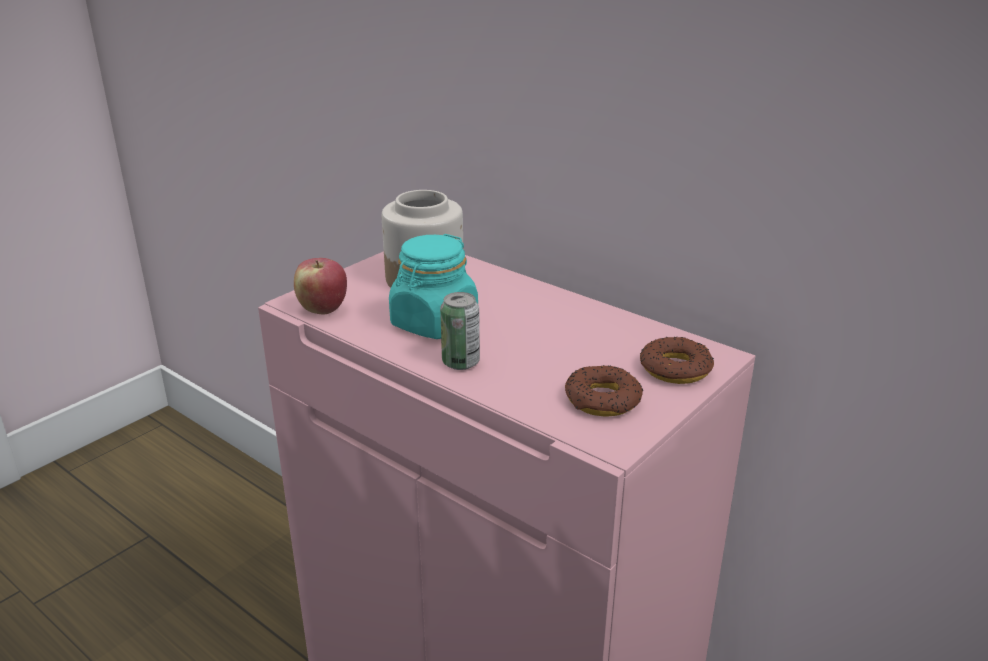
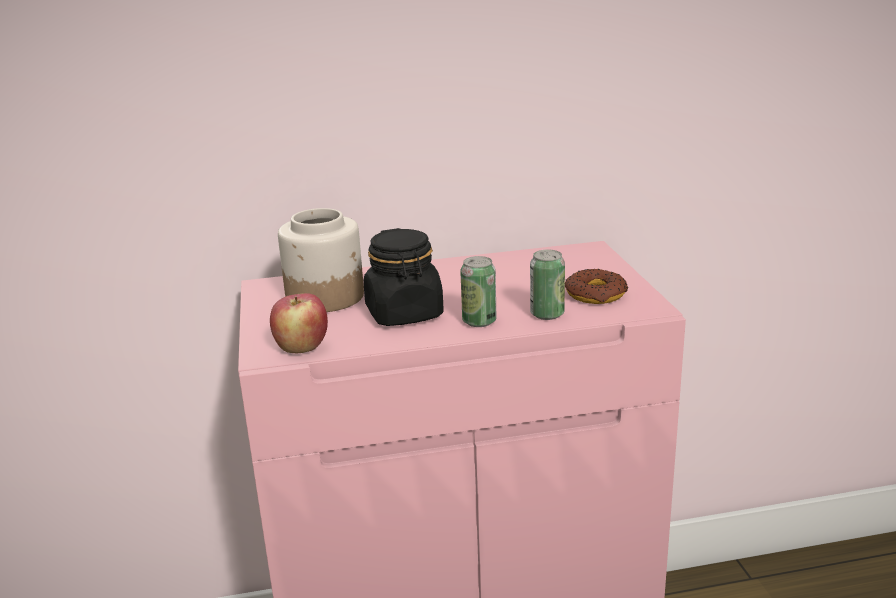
camera: 50 degrees left, 5 degrees down
(434, 323) = (404, 314): turquoise jar -> black jar
(519, 390) = (547, 314): none -> can
(675, 368) = (588, 263): donut -> none

